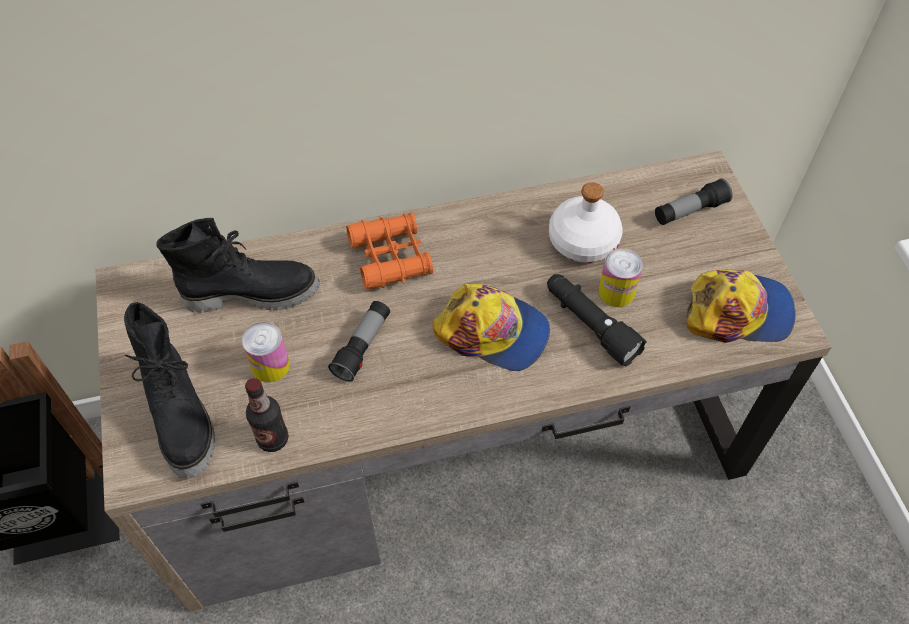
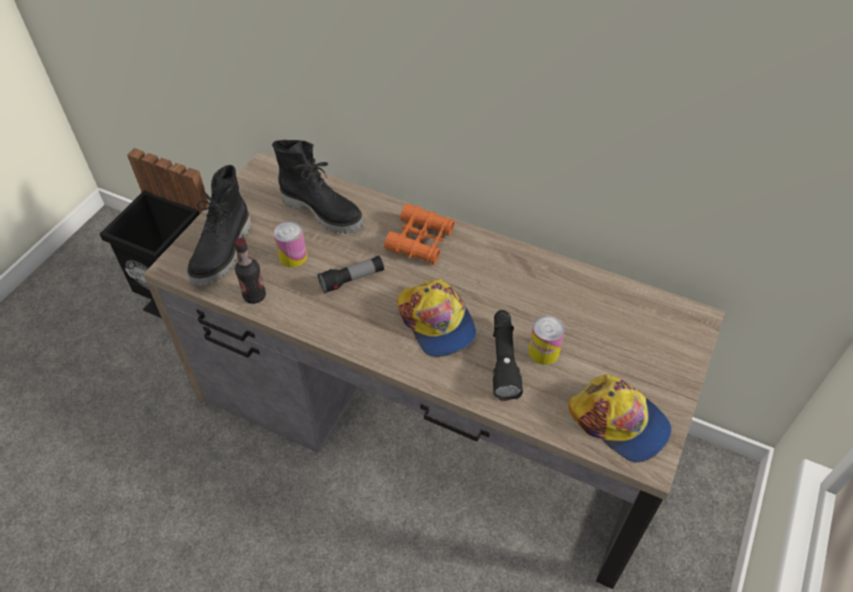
camera: 40 degrees right, 5 degrees down
(582, 241) = (554, 306): white bottle -> none
(689, 211) = (654, 335): flashlight -> none

